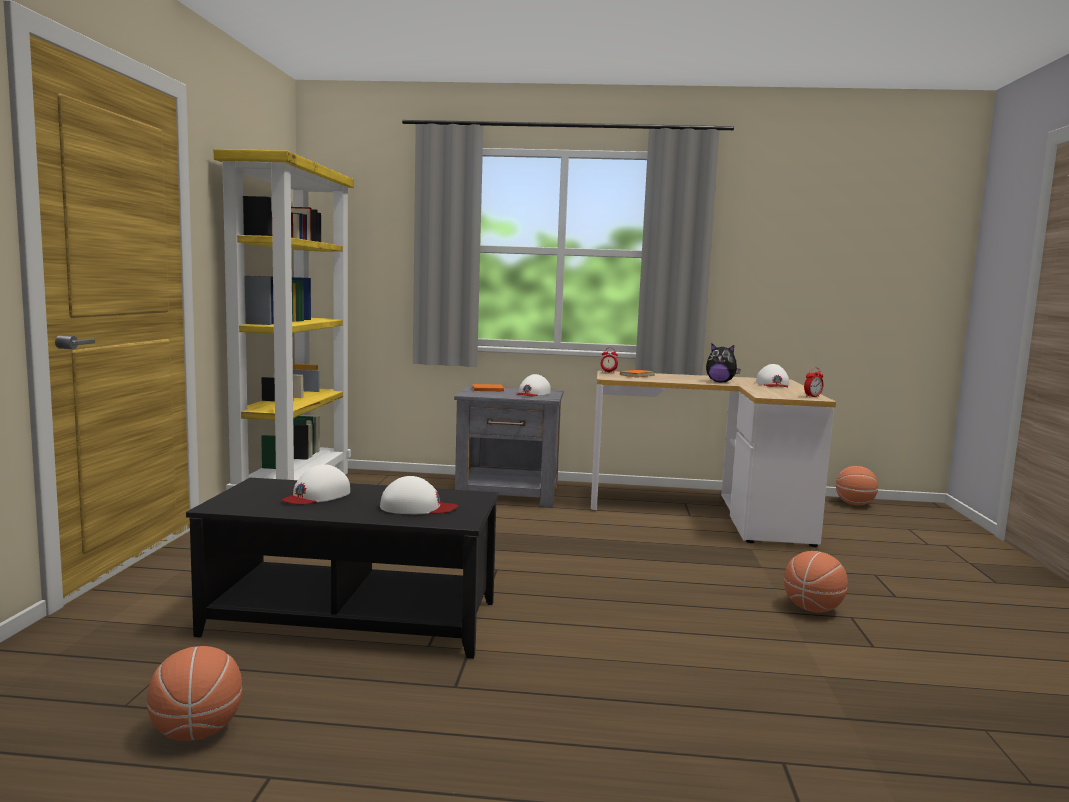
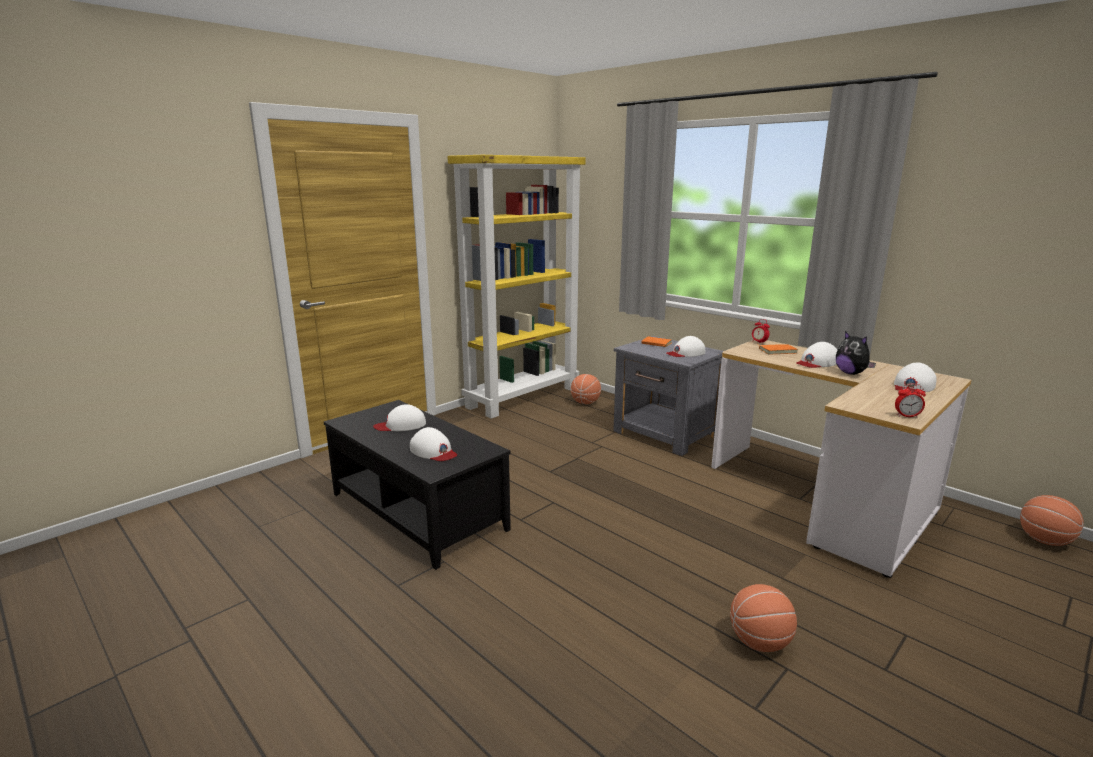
camera: 40 degrees right, 10 degrees up
(197, 731) = (260, 556): basketball -> basketball (585, 402)
(682, 379) = (817, 362): none -> white cap

